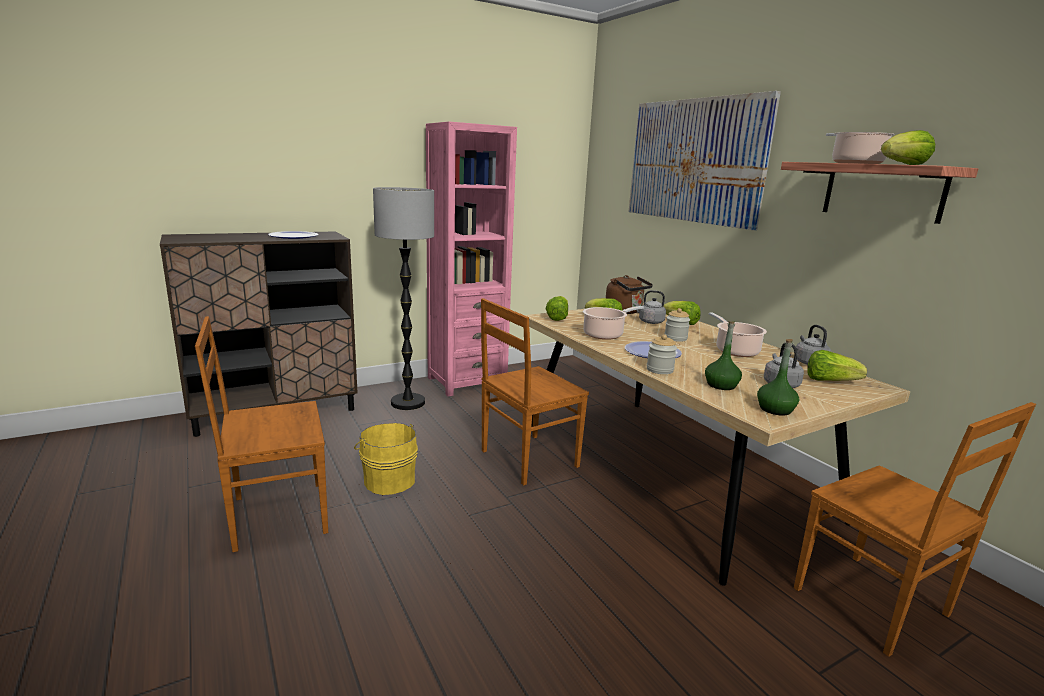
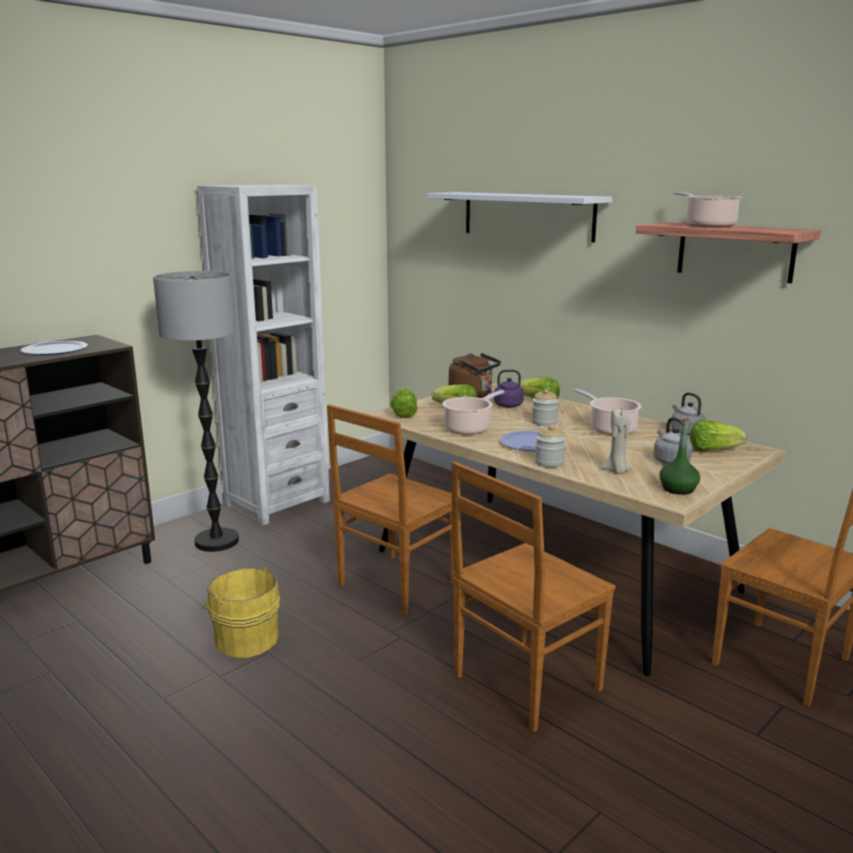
camera: 15 degrees left, 0 degrees up
(276, 515) = (129, 707): brown chair -> brown chair (524, 684)
(466, 382) = (277, 503): pink bookcase -> white bookcase
(649, 322) = (506, 405): grey kettle -> purple kettle
(694, 161) = (527, 215): picture -> white shelf
(721, 385) = (616, 471): green bottle -> beige candle
(904, 164) = (756, 229): lettuce -> none

